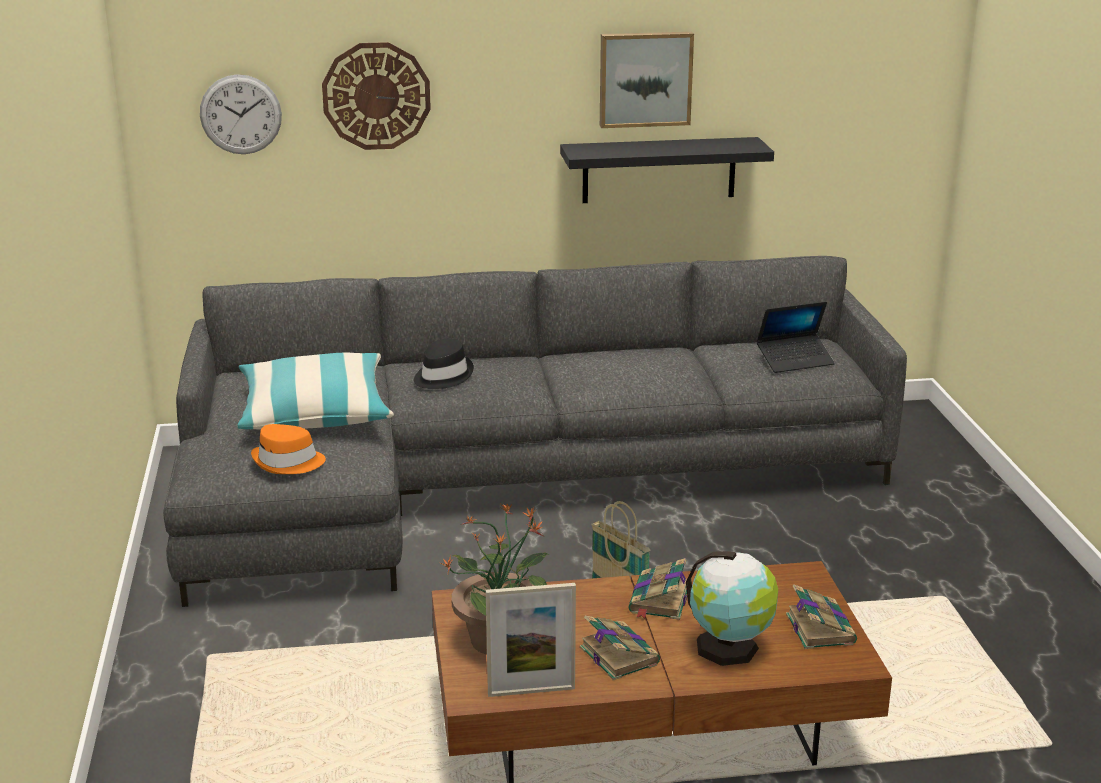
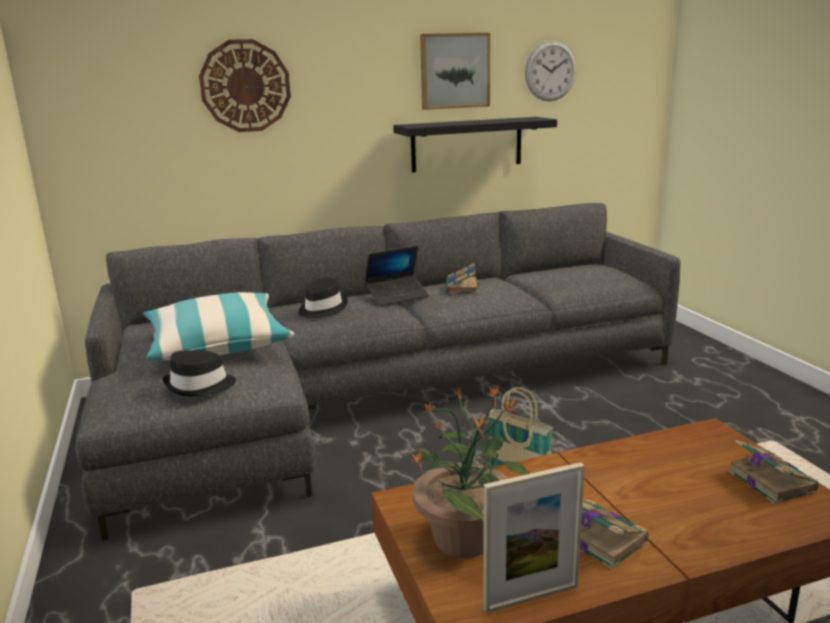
camera: 10 degrees left, 5 degrees down
(240, 114) = (129, 103): wall clock -> wall clock (550, 71)
(288, 462) = (200, 386): orange hat -> black hat
(659, 601) = (601, 473): book -> book (462, 288)
(730, 648) = (704, 513): globe -> none
(795, 360) = (590, 275): laptop -> laptop (397, 296)

